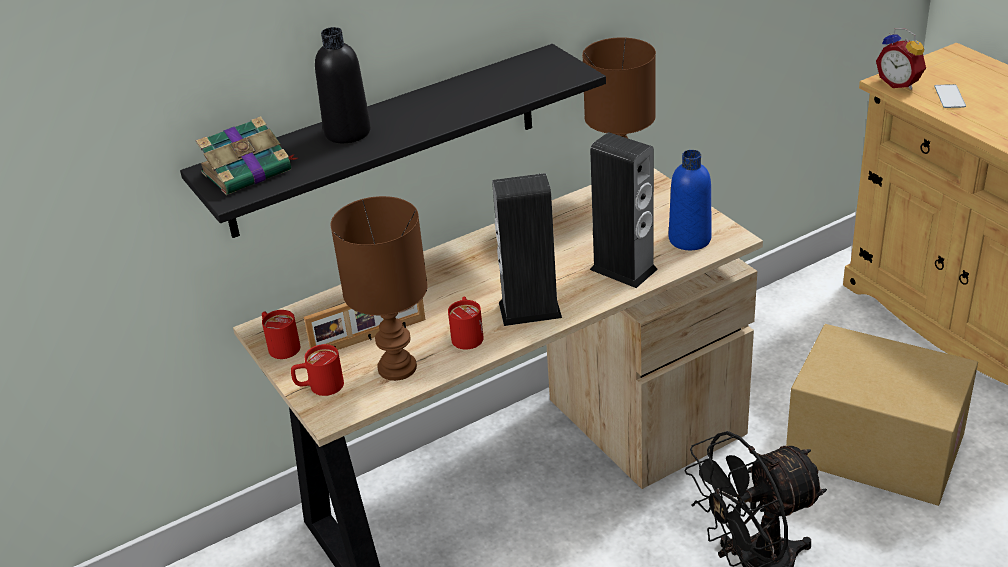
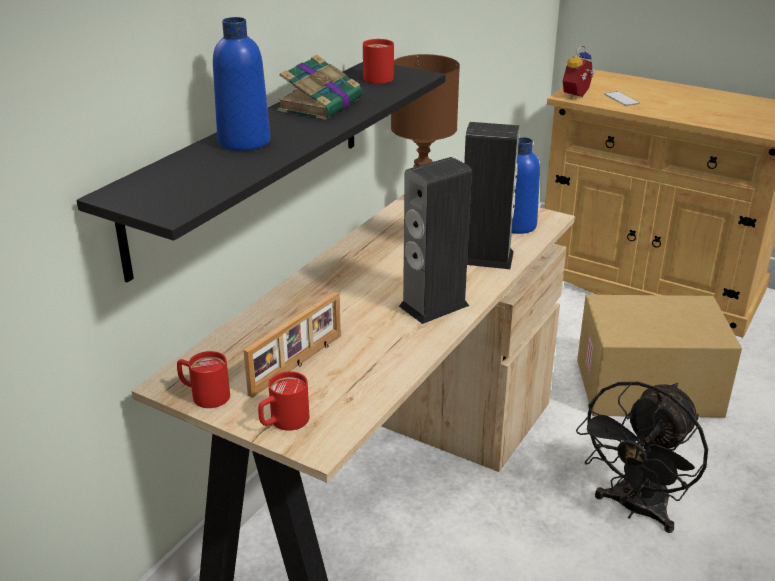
camera: 30 degrees left, 5 degrees down
(249, 171) = (167, 187): book -> book (321, 104)
(347, 132) = (244, 142): black bottle -> blue bottle
(399, 368) = (353, 384): brown table lamp -> none
(467, 334) = (394, 339): red mug -> red mug (374, 77)
(900, 83) = (578, 96): alarm clock -> alarm clock turned 105 degrees clockwise

